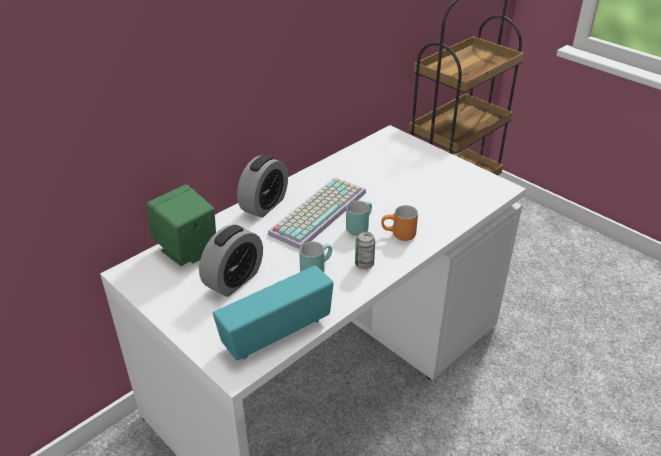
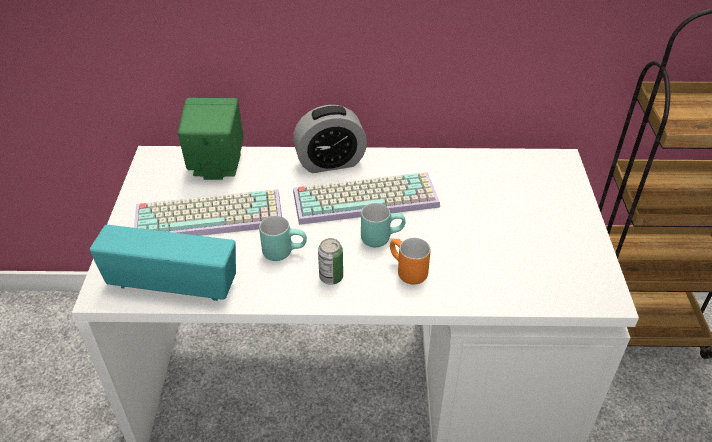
camera: 45 degrees right, 5 degrees up
(234, 280) = (210, 215): alarm clock -> keyboard

